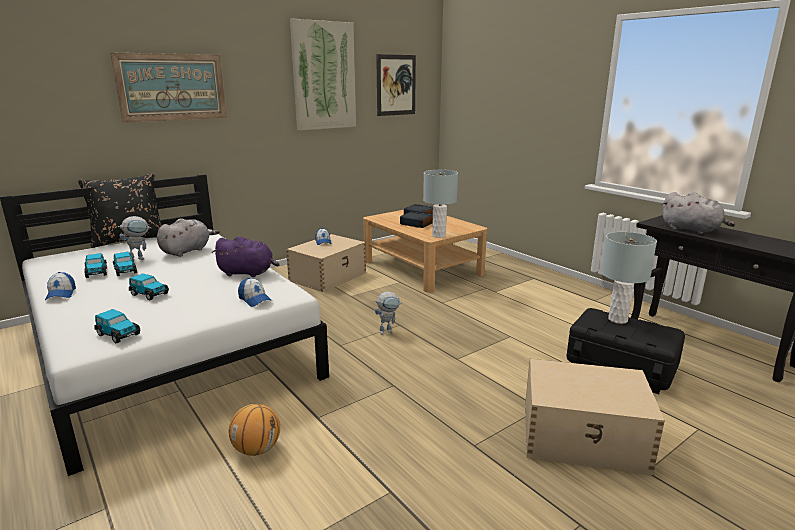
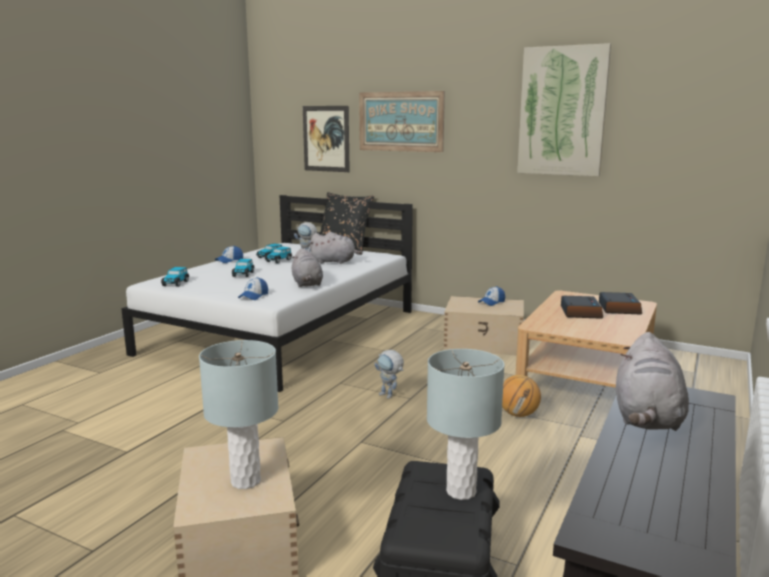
camera: 65 degrees right, 5 degrees down
(248, 273) = (307, 284): purple plush toy -> grey plush toy
(257, 449) = (166, 394): basketball -> basketball (518, 414)
(396, 85) = (682, 124): picture -> picture (326, 138)
(439, 235) = (551, 328): grey table lamp -> grey table lamp (246, 481)

